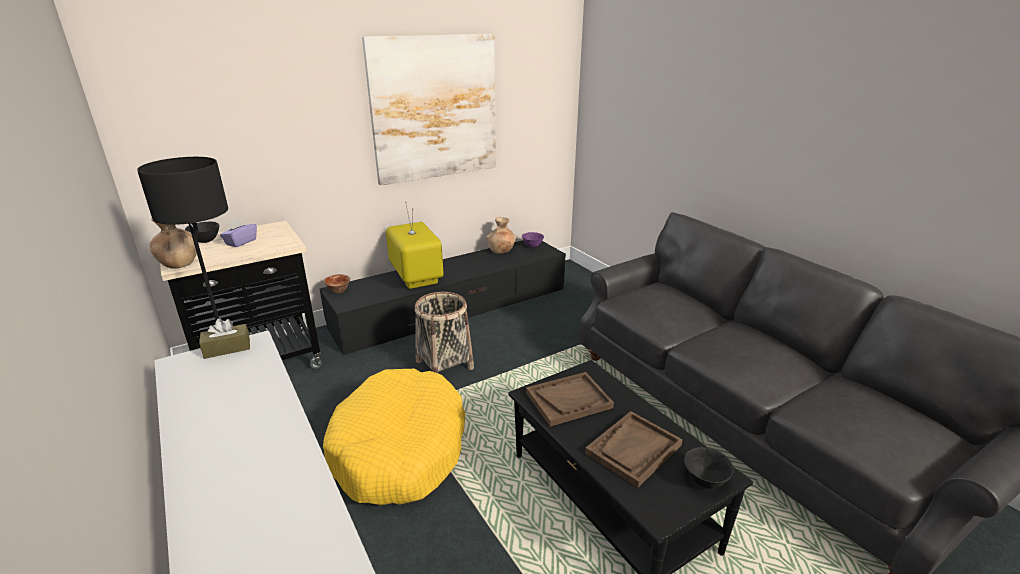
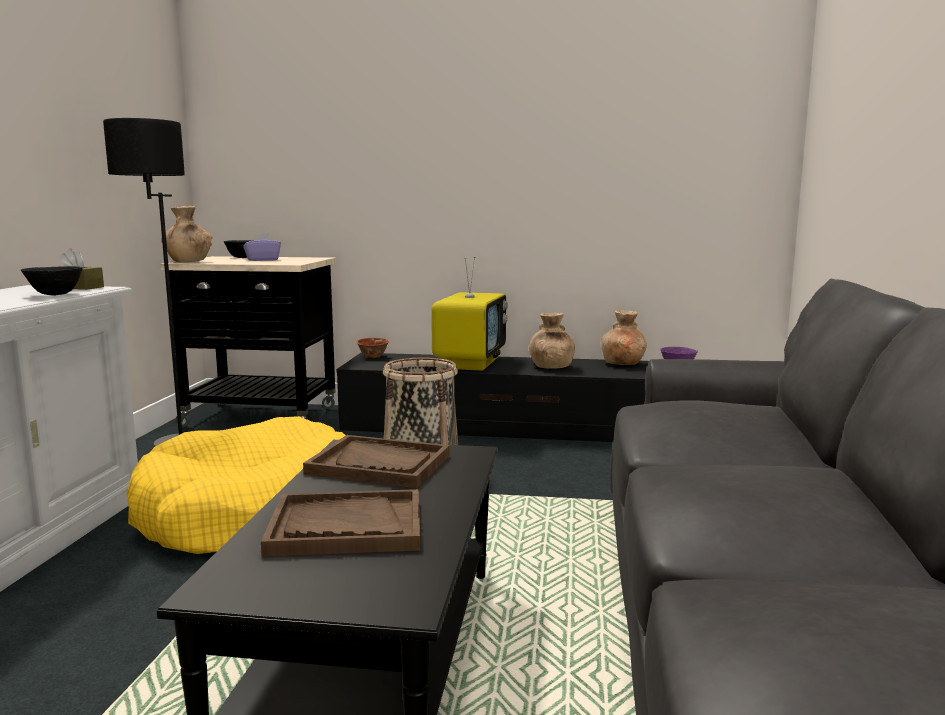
camera: 40 degrees right, 15 degrees down
(435, 108) = (542, 141): picture -> none
(469, 266) = (551, 367): none -> brown vase
(704, 481) = (360, 593): black bowl -> black bowl (54, 295)

